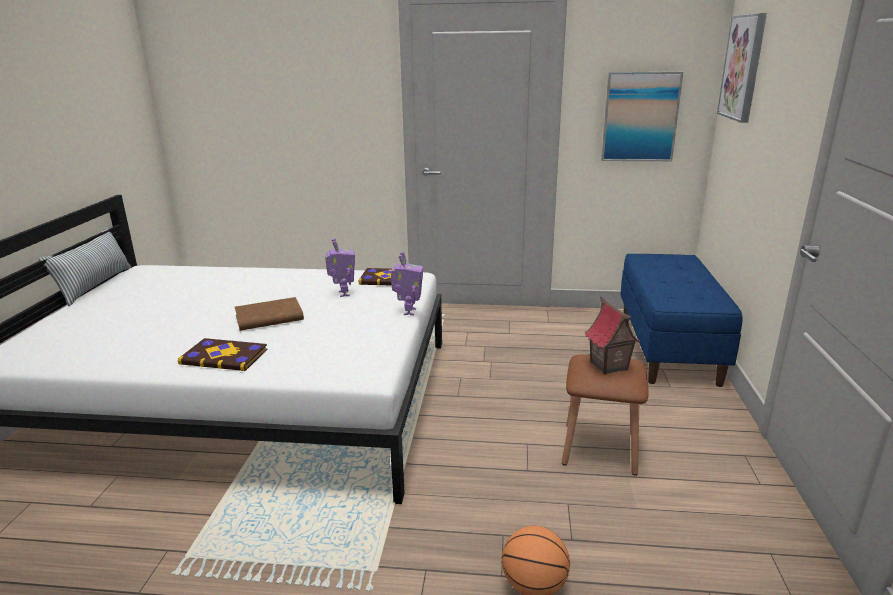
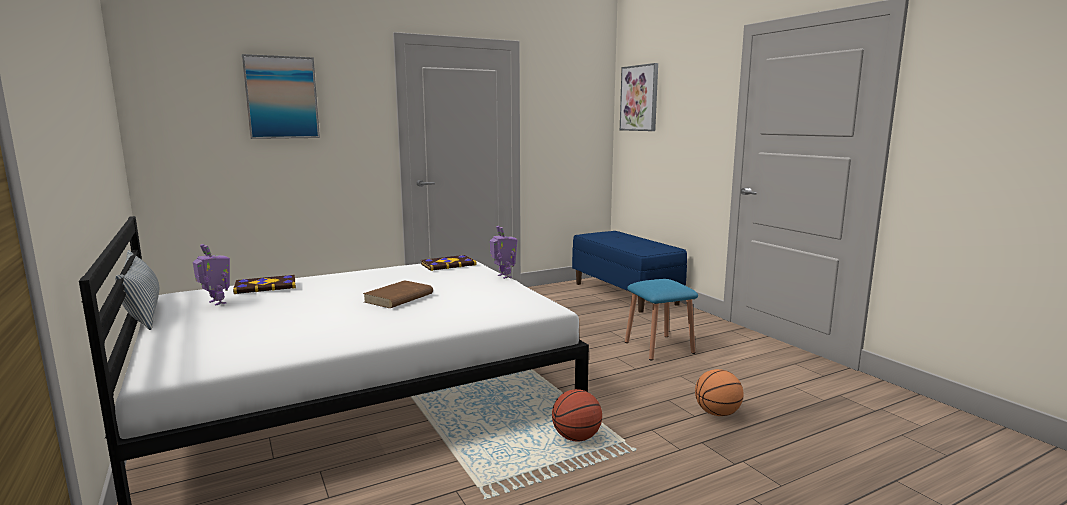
camera: 35 degrees left, 10 degrees down
(224, 356) = (413, 322): book -> book (265, 286)
(338, 541) = (576, 438): none -> basketball
(343, 293) = (428, 277): toy robot -> toy robot (216, 303)
(599, 448) = (659, 347): brown stool -> blue stool
(608, 366) = (662, 282): toy house -> none
(640, 117) = (570, 134): picture -> picture (281, 97)

